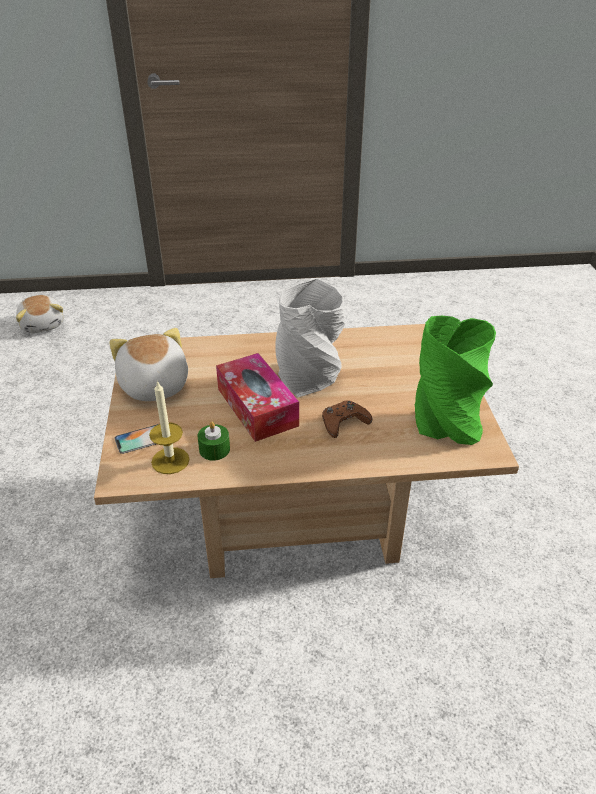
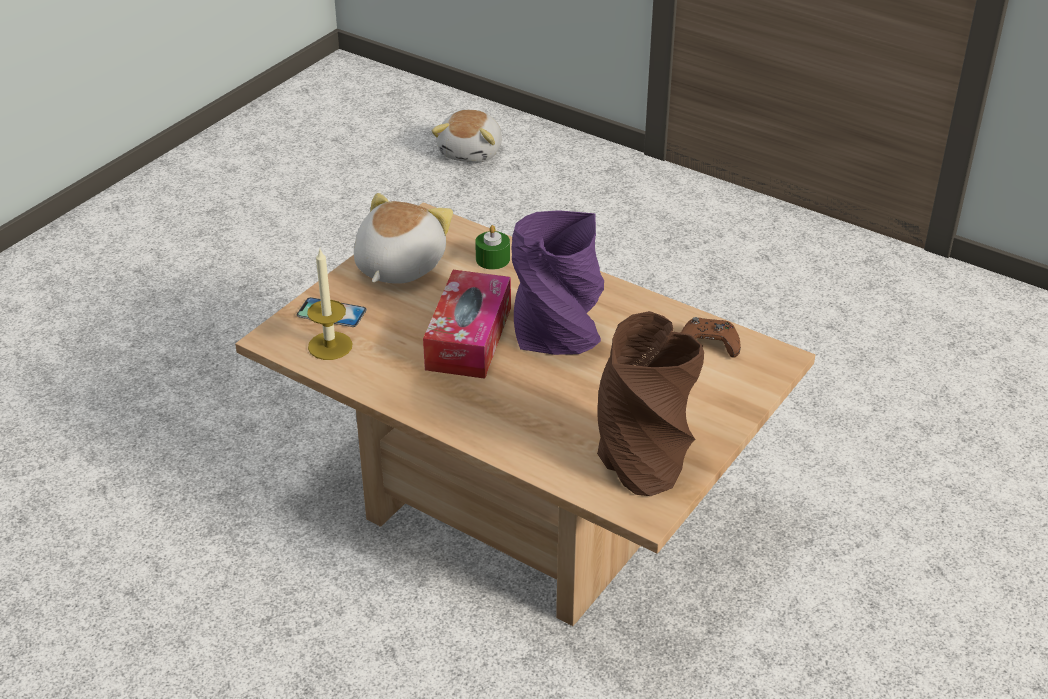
camera: 40 degrees right, 0 degrees up
(214, 449) = (379, 357): green candle -> green candle (492, 259)
(309, 379) = (558, 337): grey vase -> purple vase
(344, 423) = (534, 399): brown game controller -> brown game controller (709, 344)
(446, 422) = (643, 458): green vase -> brown vase

